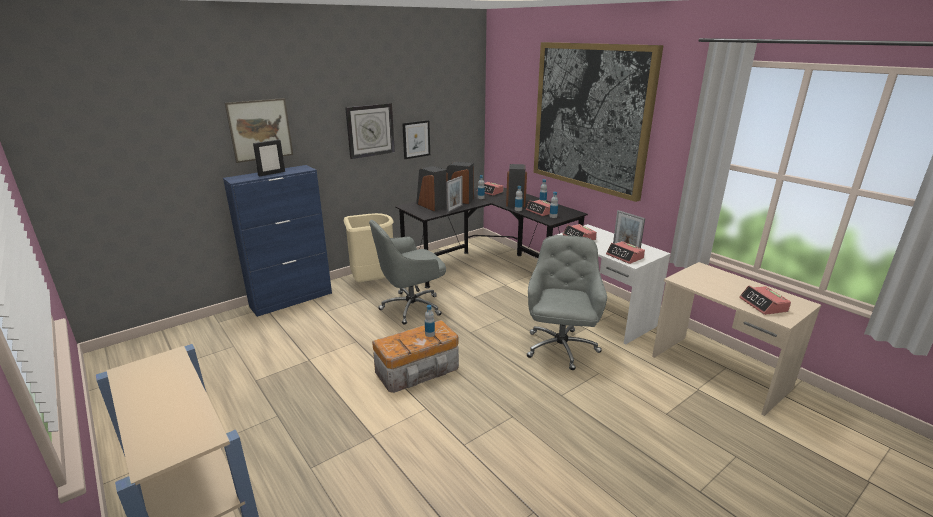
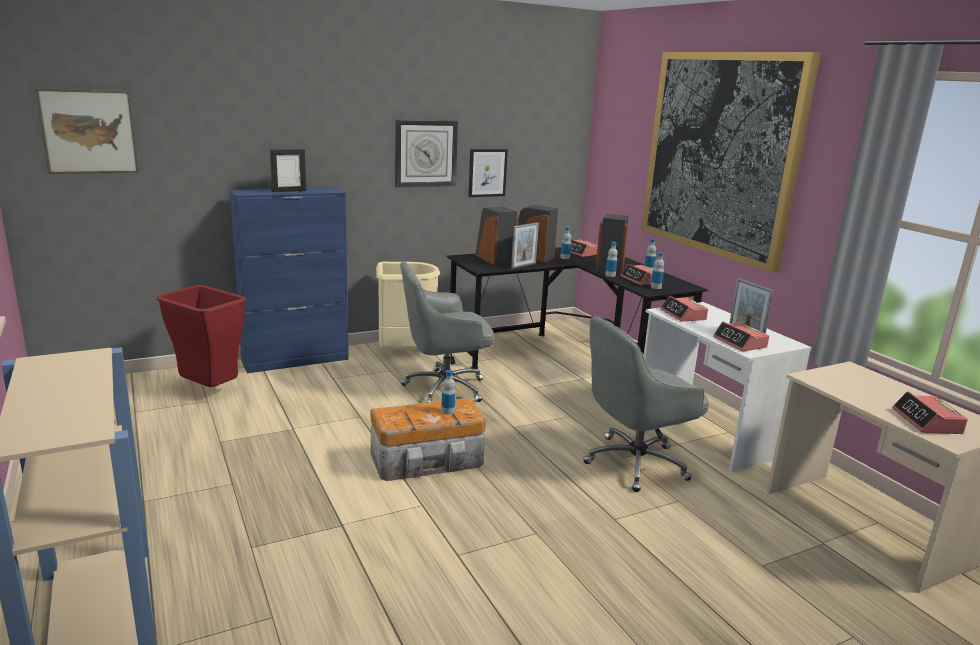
camera: 10 degrees right, 5 degrees down
(233, 337) = (211, 391): none -> red trash can
(260, 130) = (283, 136): picture -> picture (89, 132)
(561, 348) = (634, 463): grey office chair -> grey office chair turned 135 degrees counterclockwise

